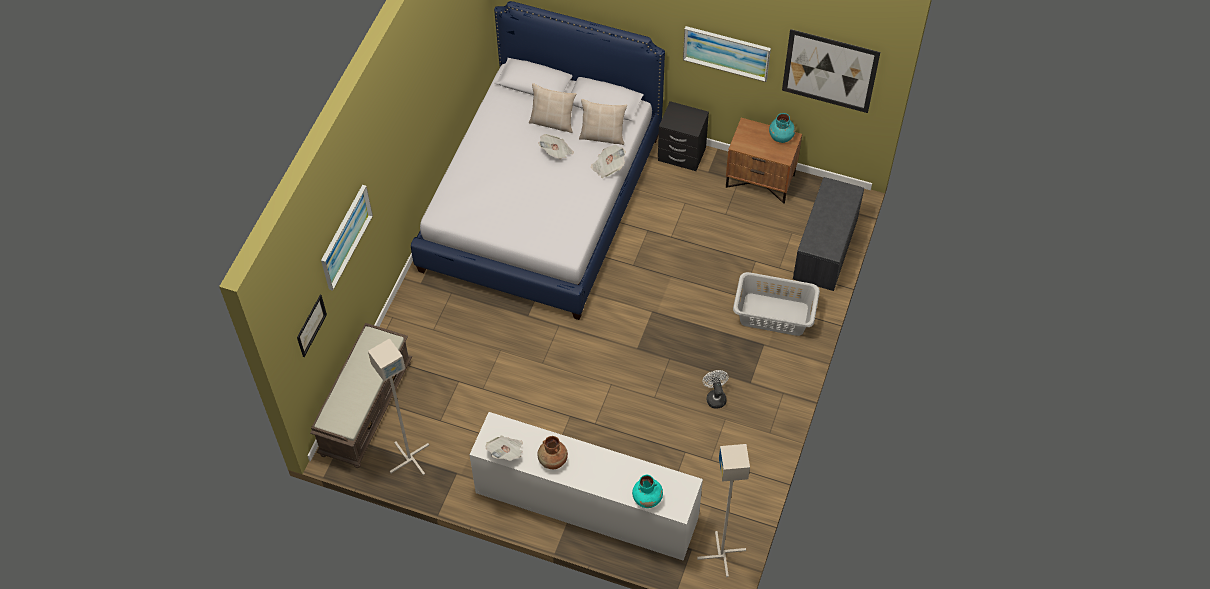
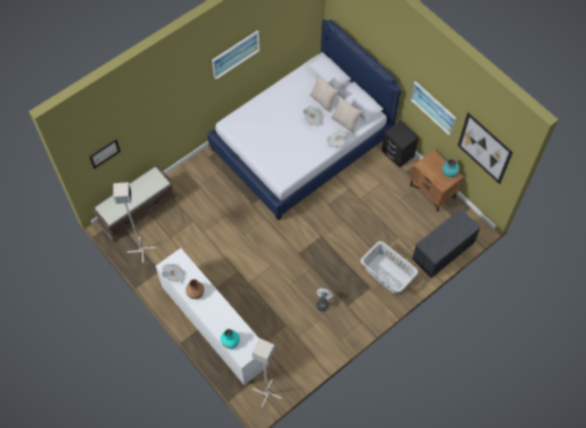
camera: 30 degrees right, 5 degrees up
(345, 236) = (147, 113): picture -> picture (235, 54)

